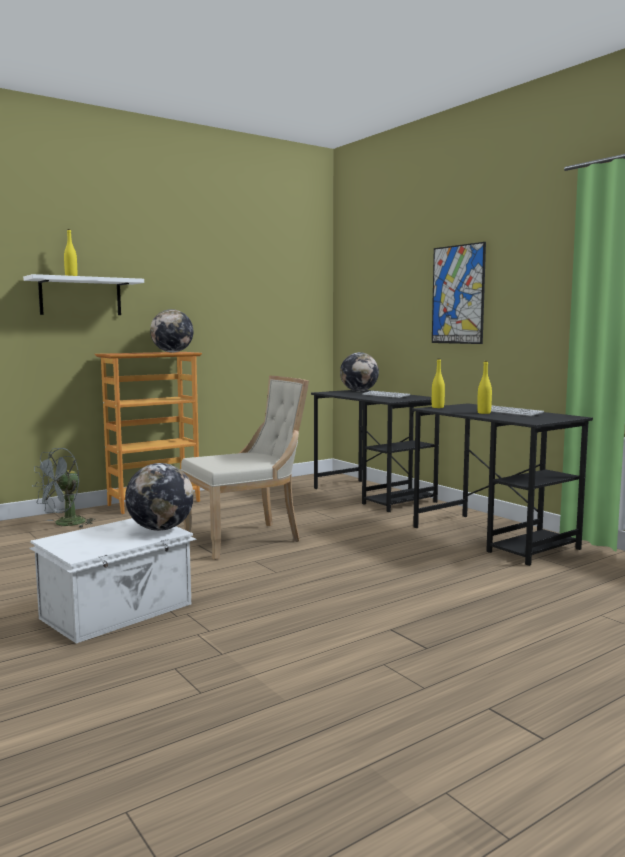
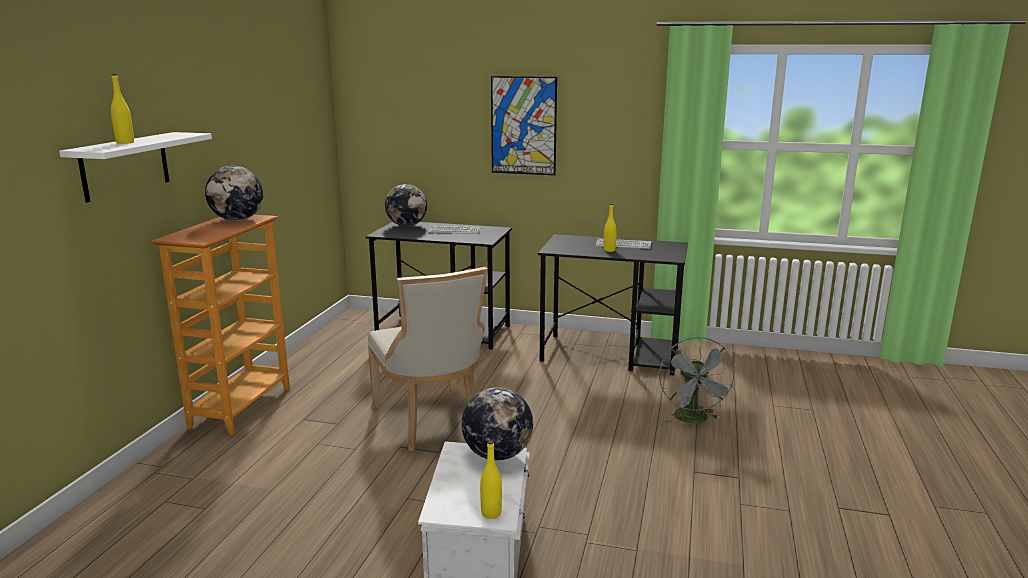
camera: 40 degrees left, 10 degrees up
(64, 524) = (190, 474): grey fan -> grey fan (694, 420)
(247, 539) = (431, 422): beige chair -> beige chair turned 135 degrees clockwise
(437, 407) = (553, 247): yellow bottle -> yellow bottle (491, 513)

